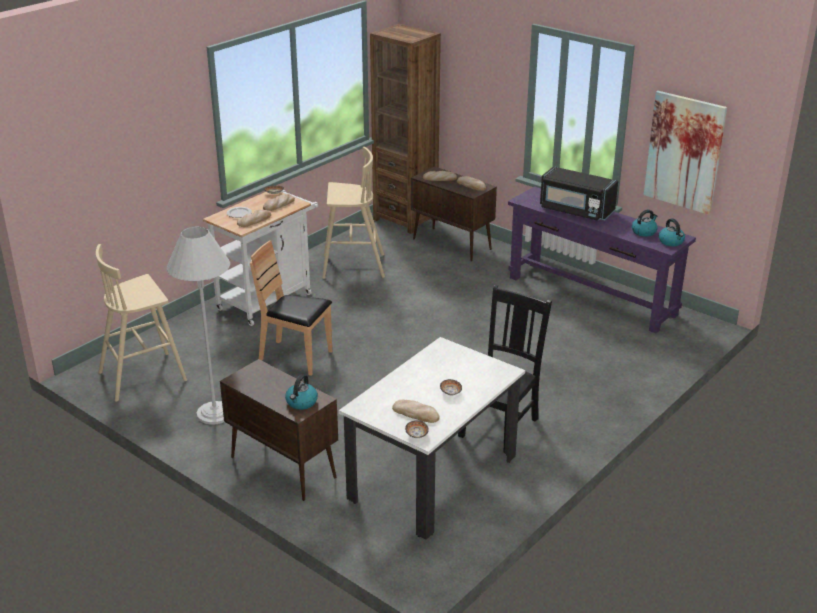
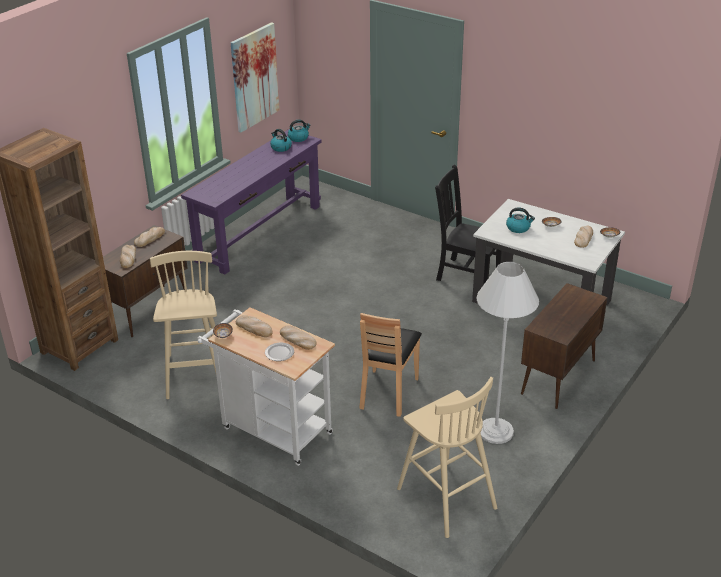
camera: 95 degrees left, 5 degrees up
(301, 402) = (580, 298): kettle -> kettle (518, 228)
(576, 211) = (239, 175): black microwave -> none

